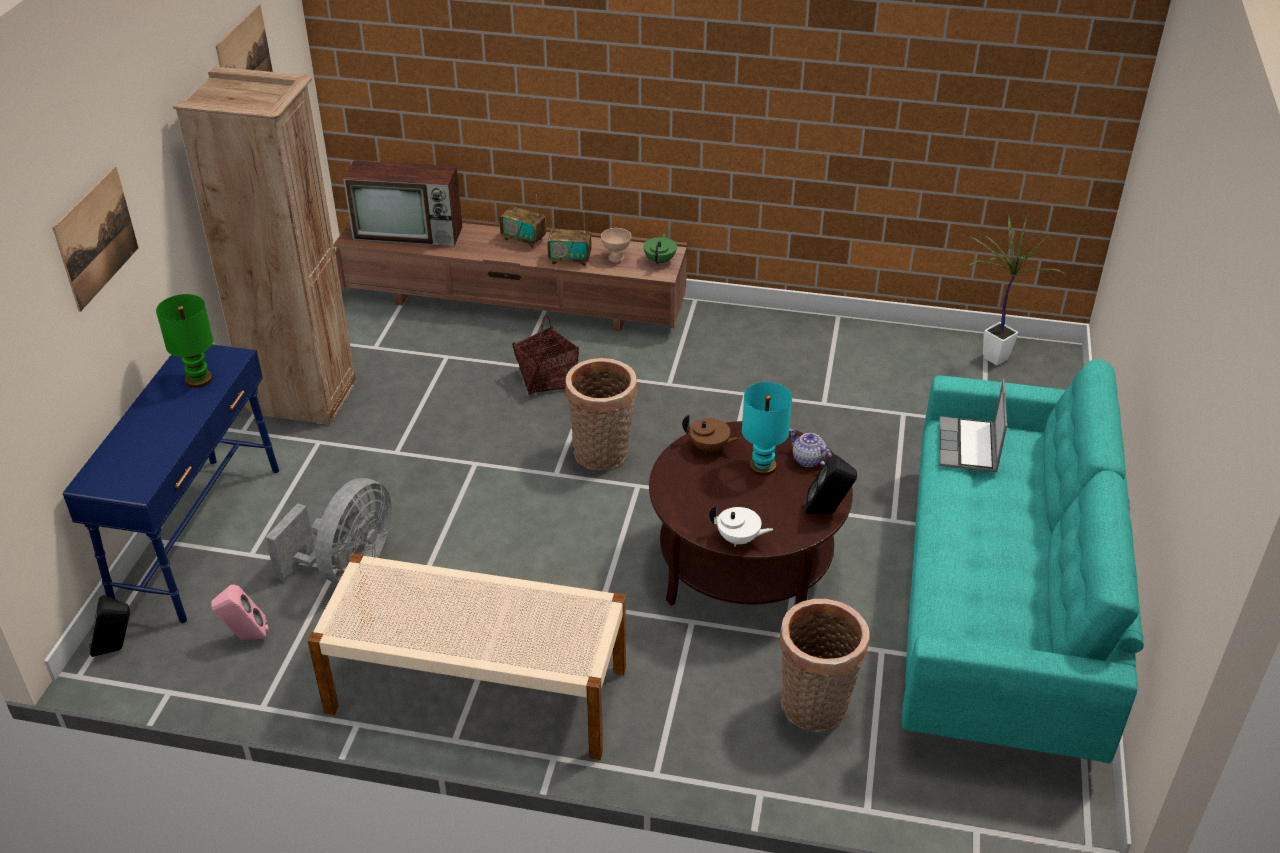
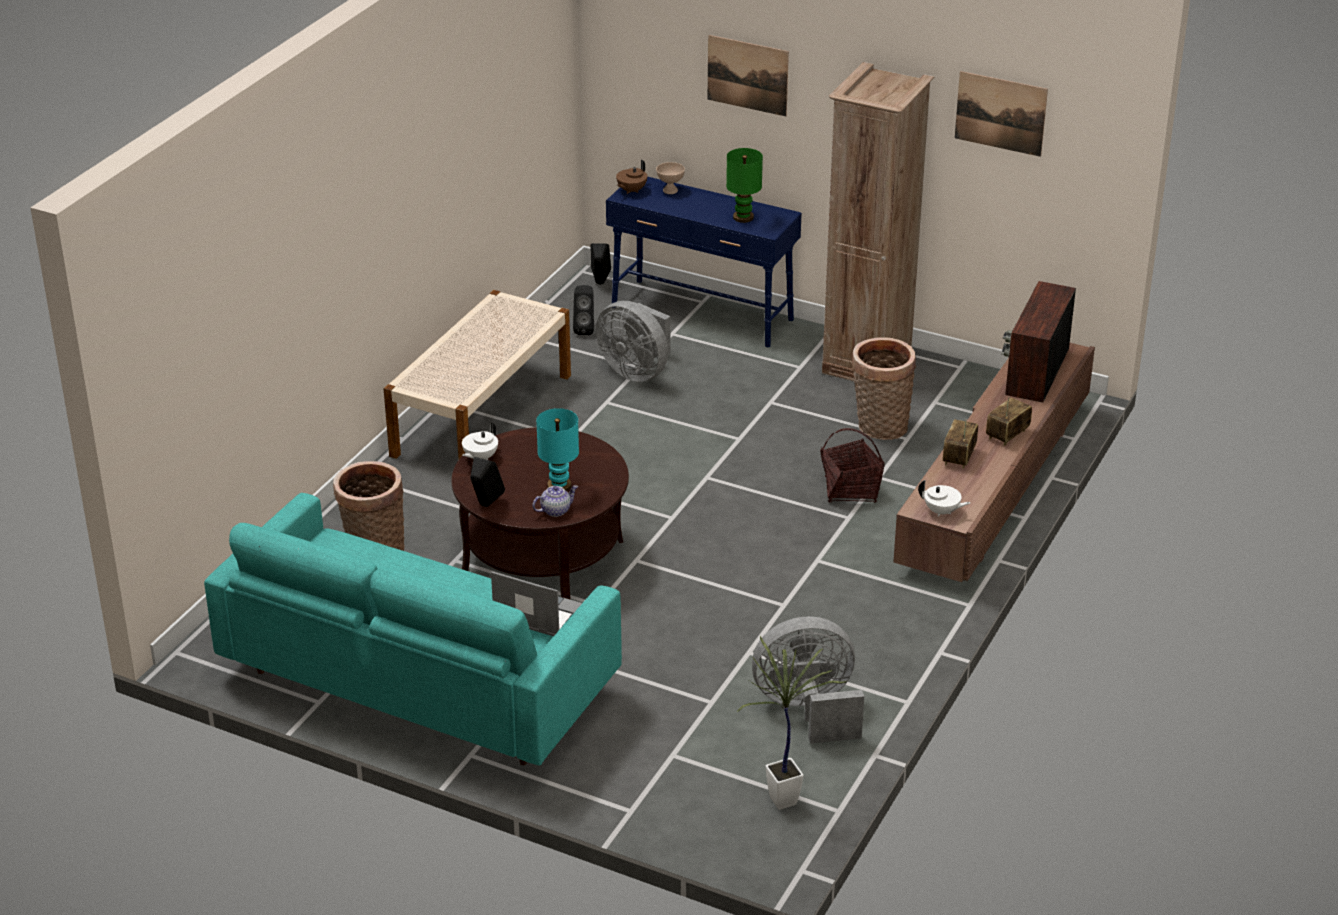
camera: 105 degrees right, 5 degrees down
(245, 637) = (584, 329): pink speaker -> black speaker
(602, 455) = (722, 505): basket -> basket (879, 427)
(616, 258) = (954, 485): beige bowl -> beige bowl (669, 191)
(660, 260) = (942, 512): green teapot -> white teapot
(709, 448) = (597, 464): brown teapot -> brown teapot (631, 190)
(880, 361) = (808, 710): none -> grey fan

